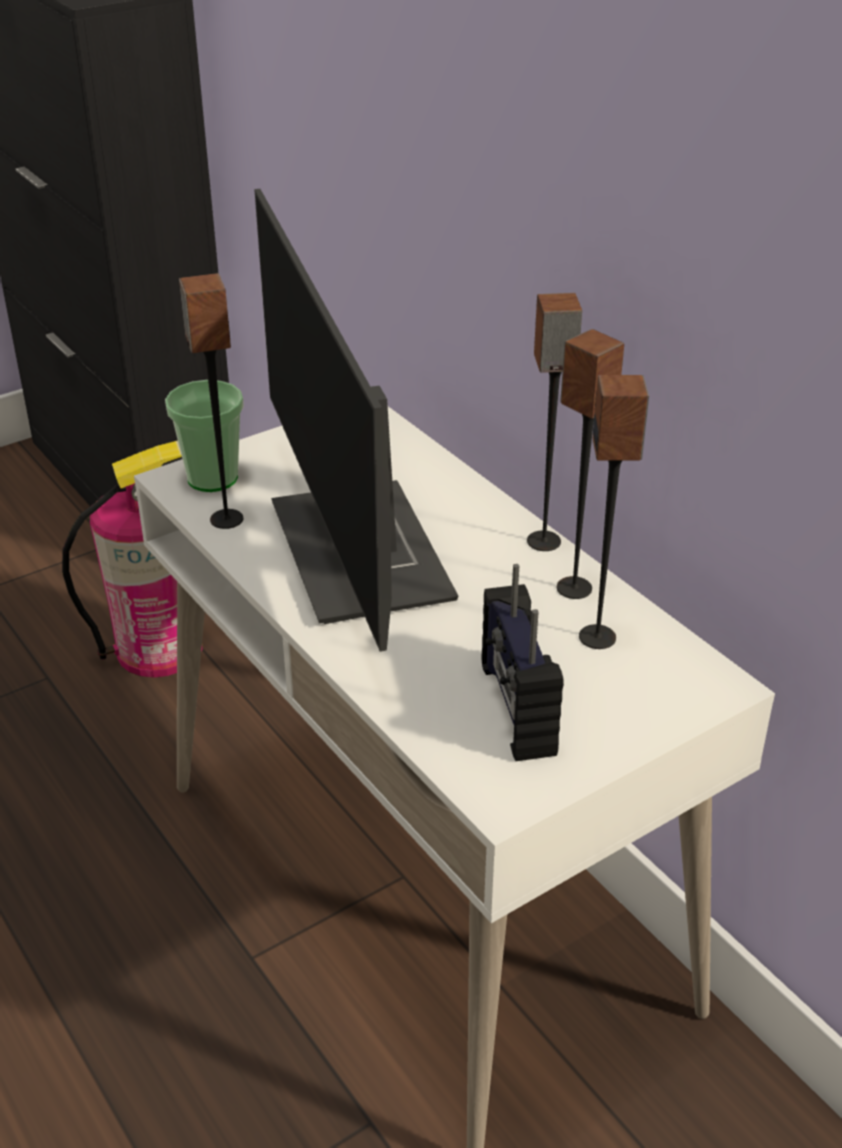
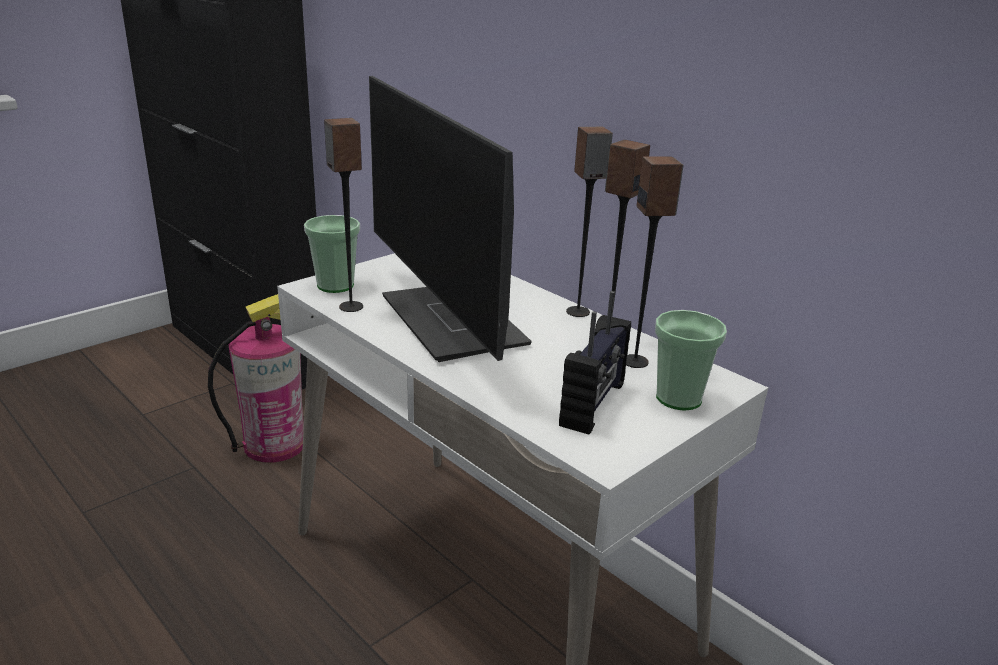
camera: 10 degrees left, 10 degrees down
(515, 709) = (594, 404): radio -> radio turned 135 degrees counterclockwise
(637, 705) = (678, 398): none -> cup

